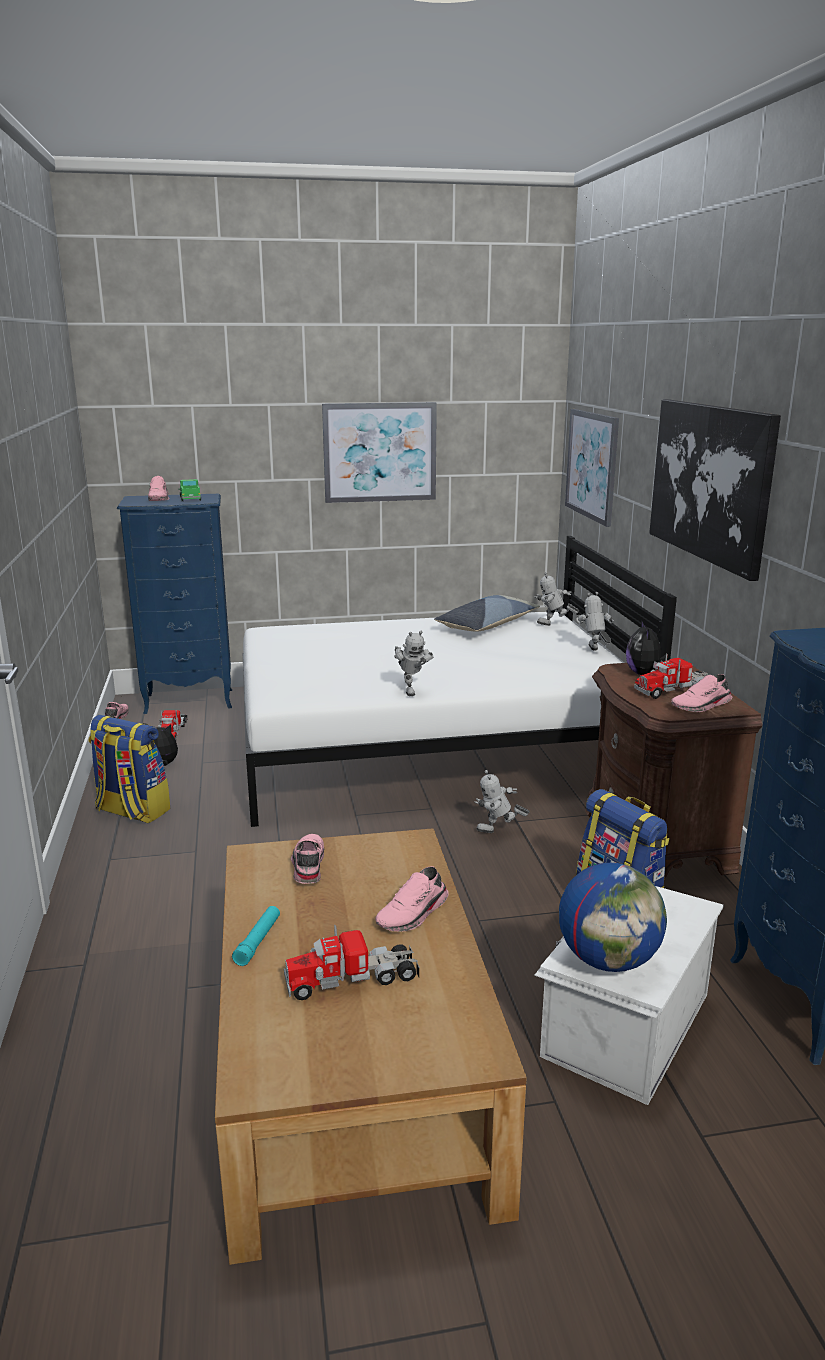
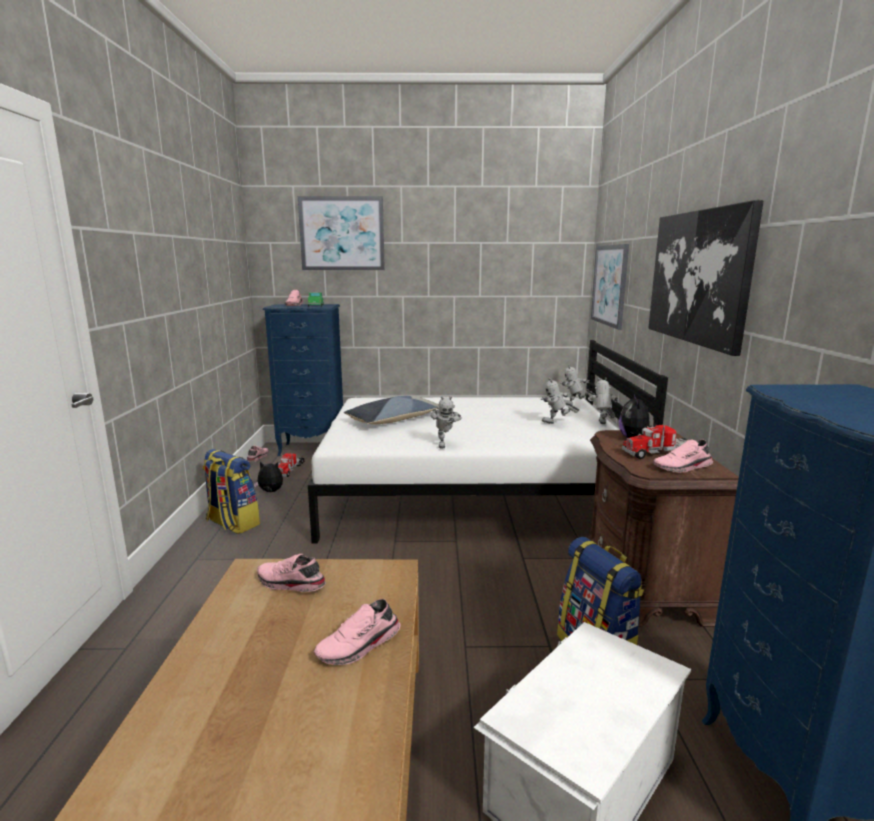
camera: 10 degrees right, 5 degrees down
(258, 941) = (199, 658): turquoise flashlight -> none
(307, 865) = (289, 584): pink shoe -> pink shoe turned 75 degrees counterclockwise
(352, 979) = (262, 716): toy truck -> none
(380, 452) = (454, 278): picture -> picture (342, 234)
(487, 625) = (523, 403): pillow -> pillow (394, 420)
(498, 833) = (505, 567): toy robot -> toy robot (557, 424)
(608, 960) = (553, 722): globe -> none

